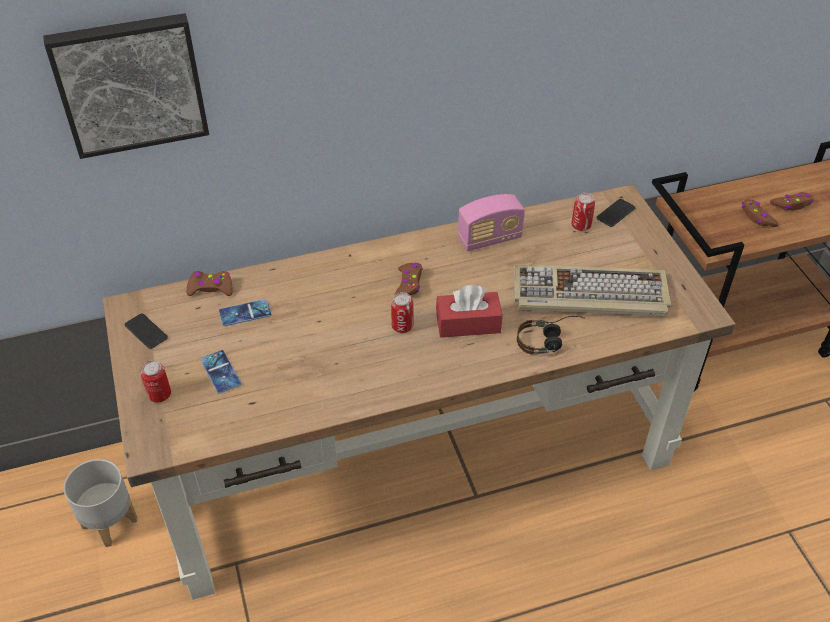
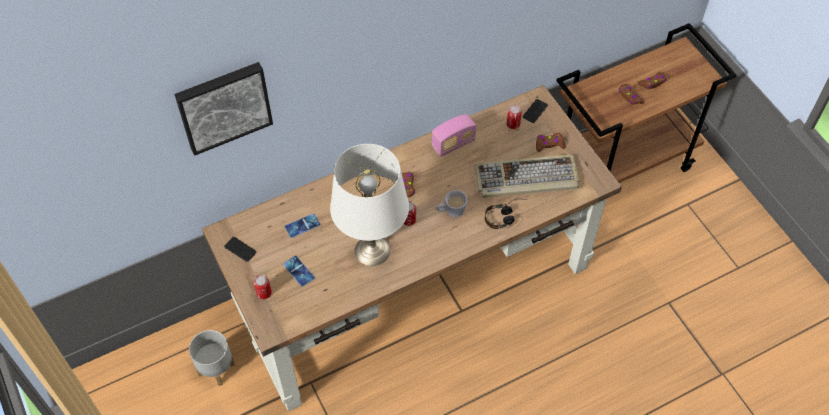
camera: 10 degrees left, 10 degrees up
(211, 288) = (273, 210): brown game controller -> brown game controller (549, 144)
(338, 358) = (372, 250): none -> white table lamp
(468, 323) = (451, 212): red tissue box -> white mug

